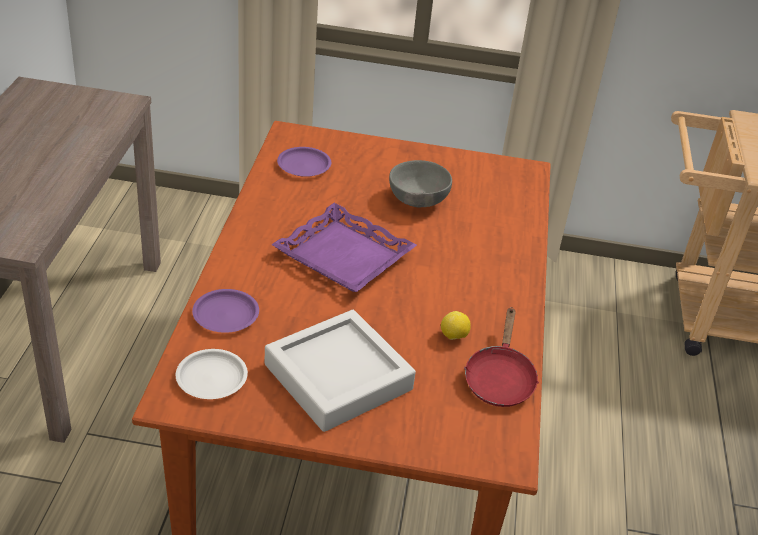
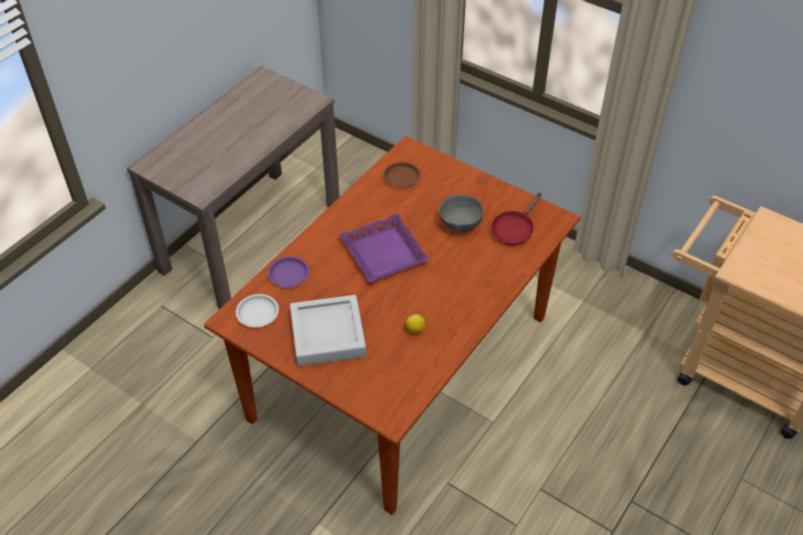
camera: 30 degrees right, 10 degrees up
(304, 165) = (402, 177): purple plate -> brown plate
(499, 379) = (423, 366): red frying pan -> red frying pan (514, 230)

